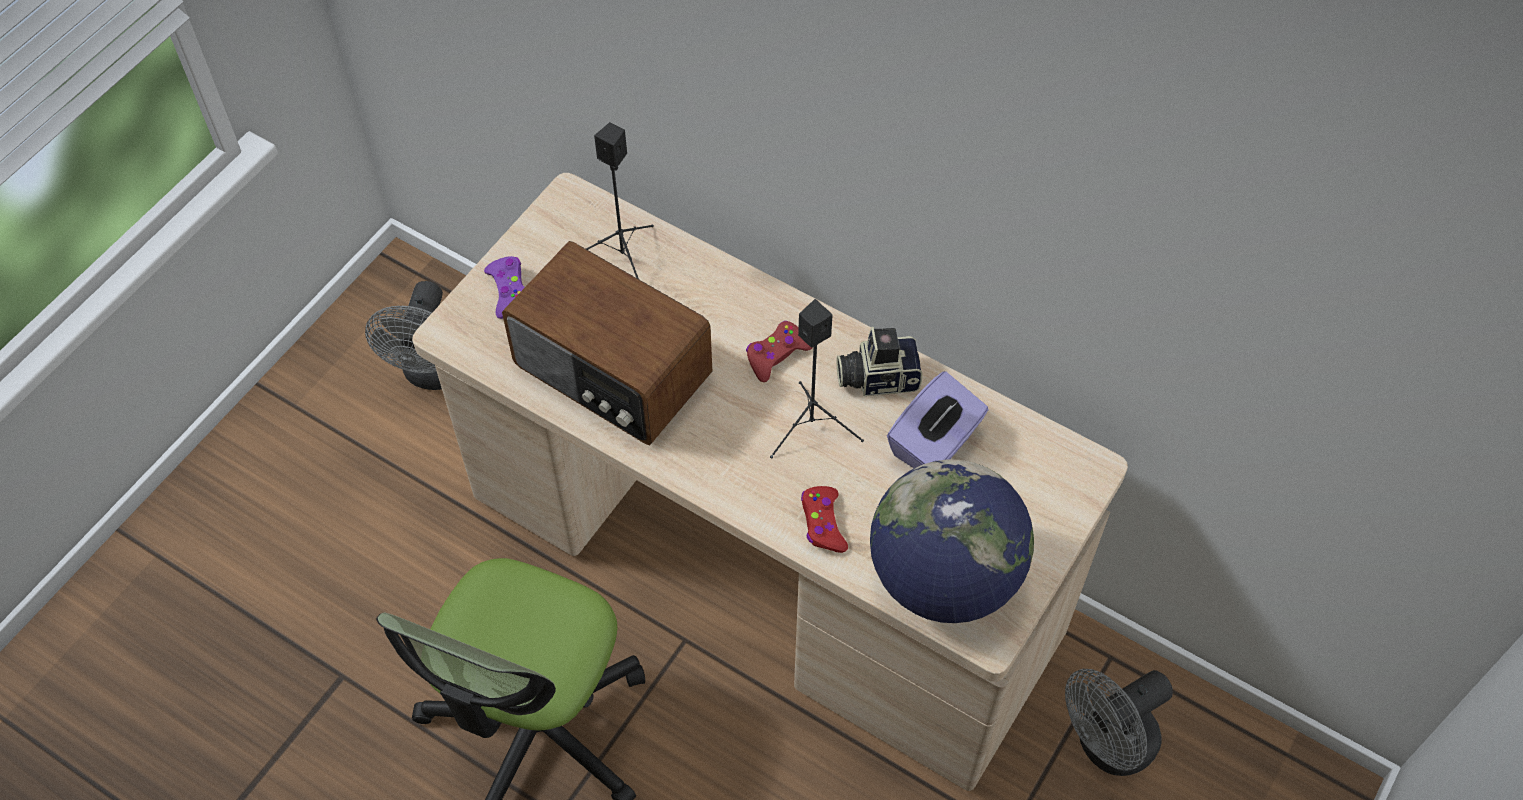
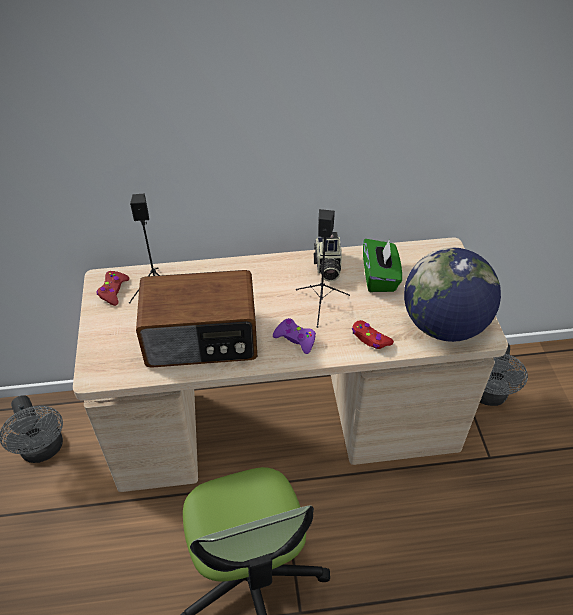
camera: 40 degrees left, 10 degrees down
(508, 290) = (109, 337): purple game controller -> purple game controller (295, 339)
(776, 355) = (273, 285): red game controller -> red game controller (113, 291)
(877, 376) = (327, 267): camera -> camera turned 45 degrees counterclockwise
(935, 444) = (380, 277): purple tissue box -> green tissue box

